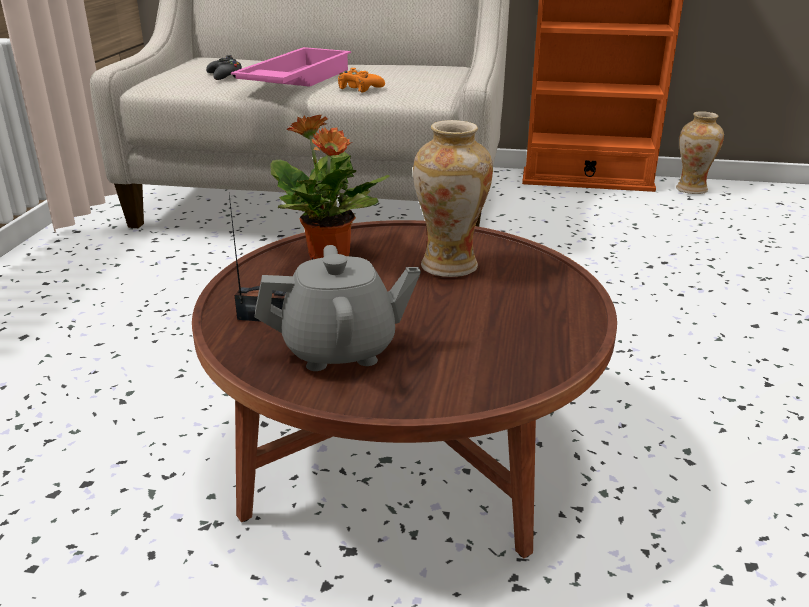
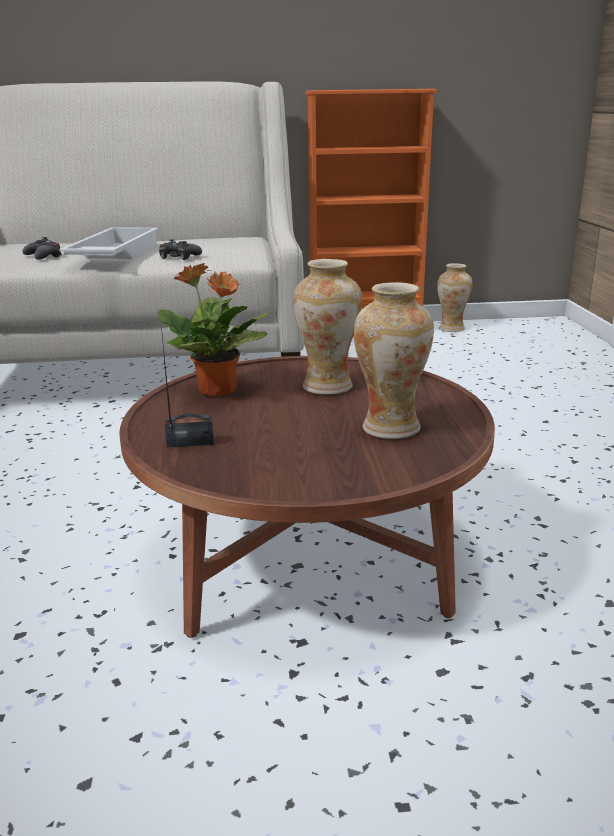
camera: 15 degrees left, 5 degrees down
(294, 80) = (113, 255): pink tray -> white tray
(340, 349) = (276, 457): grey teapot -> none
(359, 88) = (178, 257): orange game controller -> black game controller
(488, 331) = (390, 428): none -> vase

